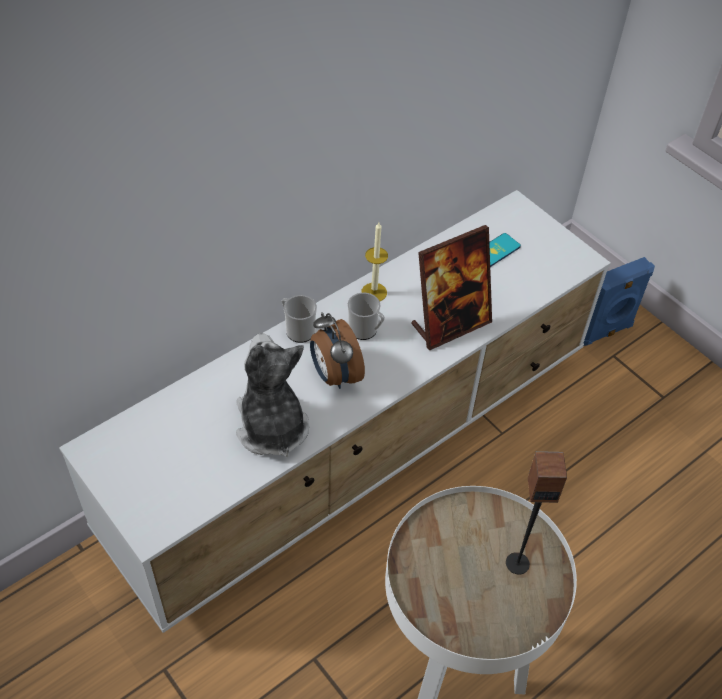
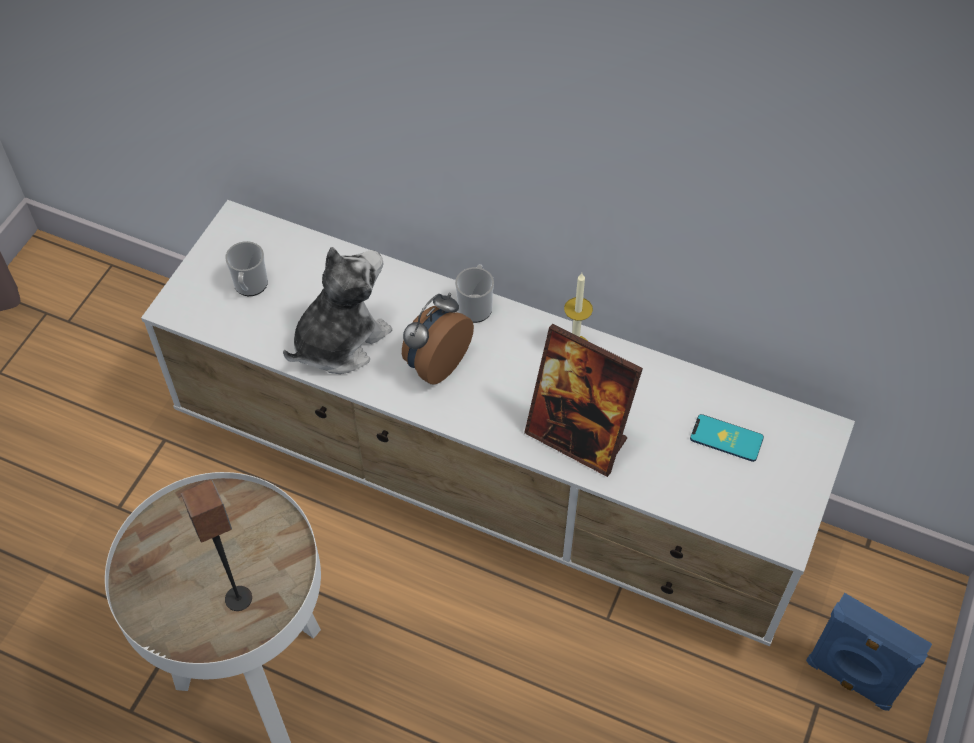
camera: 65 degrees right, 5 degrees up
(365, 330) = (514, 364): mug -> mug (250, 286)

